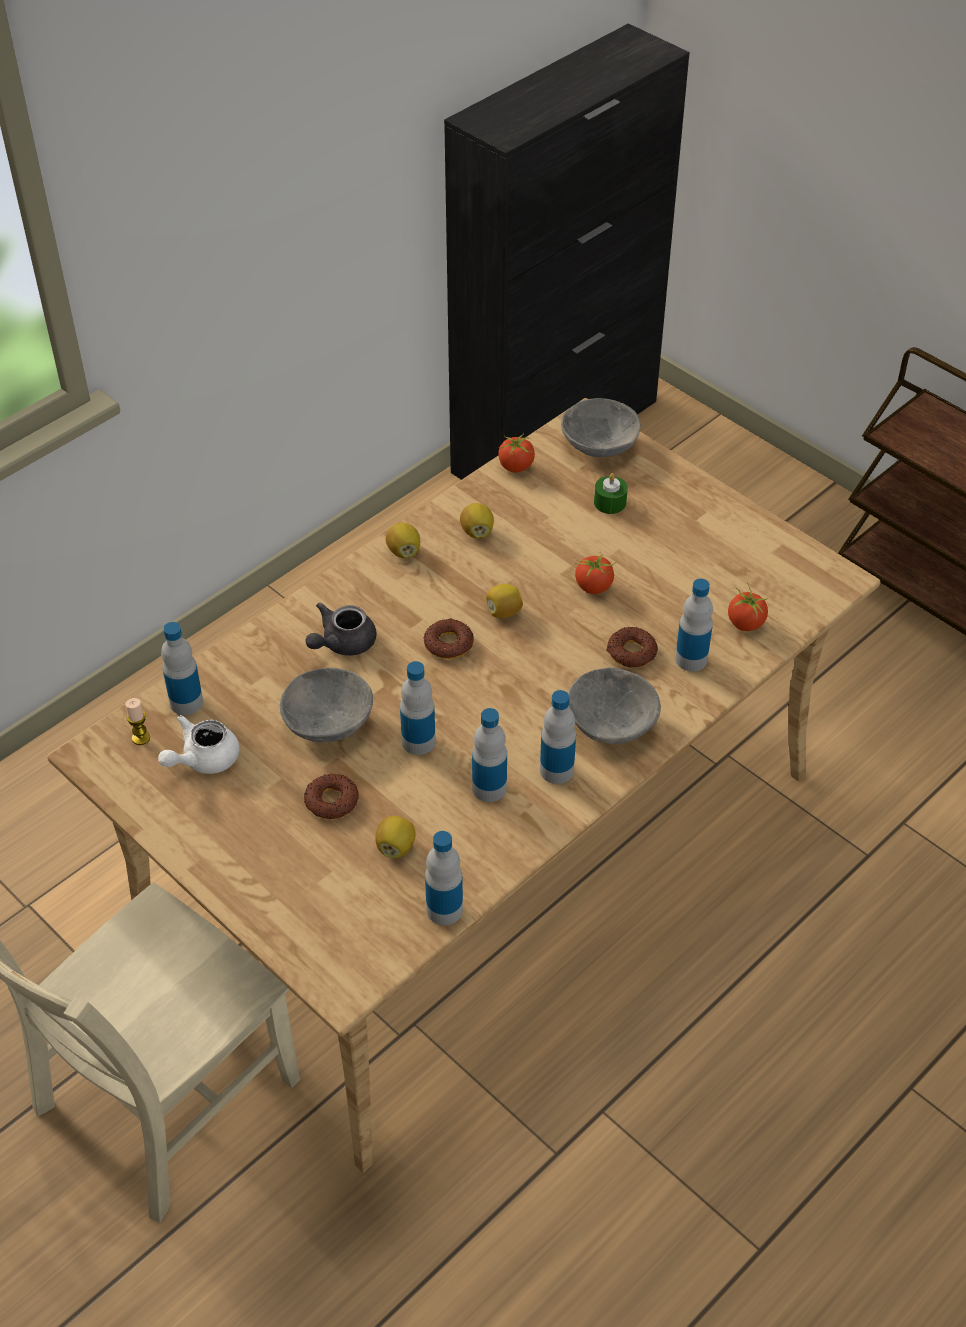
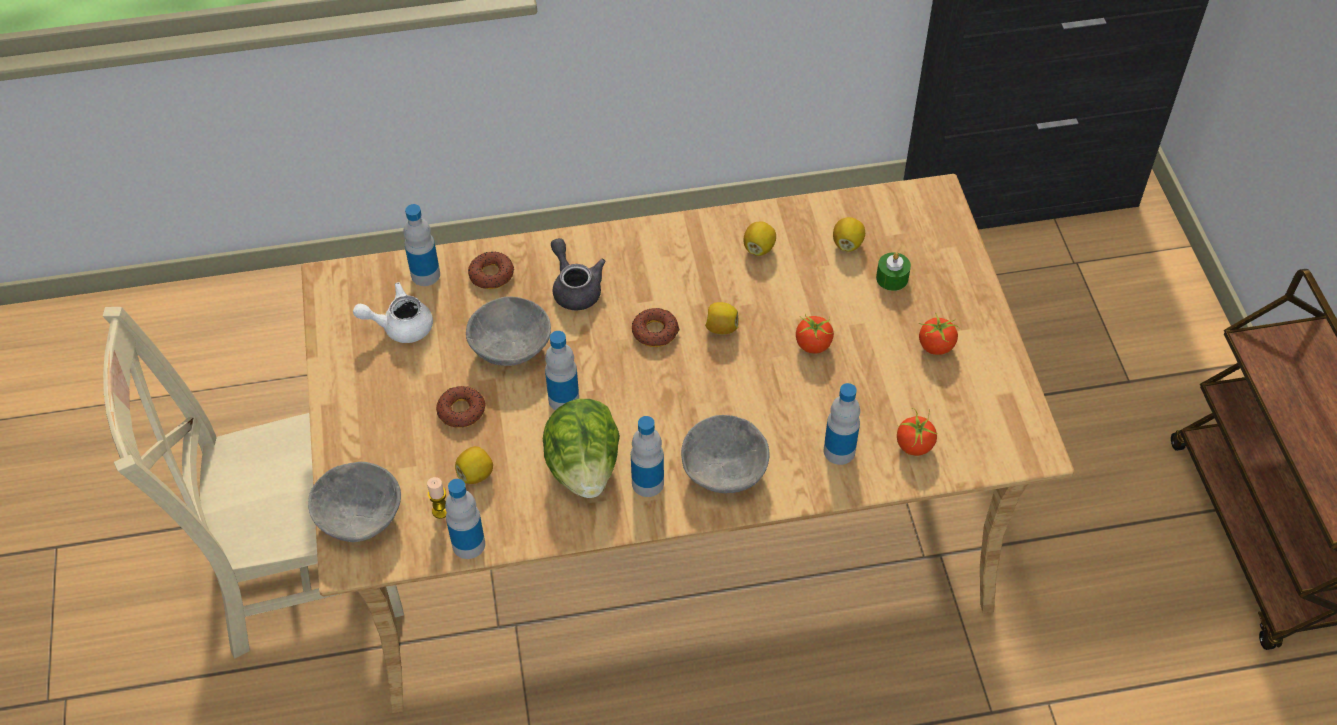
camera: 35 degrees right, 5 degrees up
(141, 738) = (372, 285): candle -> candle (440, 511)
(342, 643) = (575, 288): grey teapot -> grey teapot turned 75 degrees clockwise
(403, 551) = (686, 235): lemon -> lemon (847, 244)
(489, 788) = (584, 467): bottle -> lettuce
(516, 467) = (840, 207): tomato -> tomato (935, 346)
(598, 446) = (927, 222): grey bowl -> grey bowl (358, 516)
(631, 652) = (794, 418): donut -> donut (491, 274)

